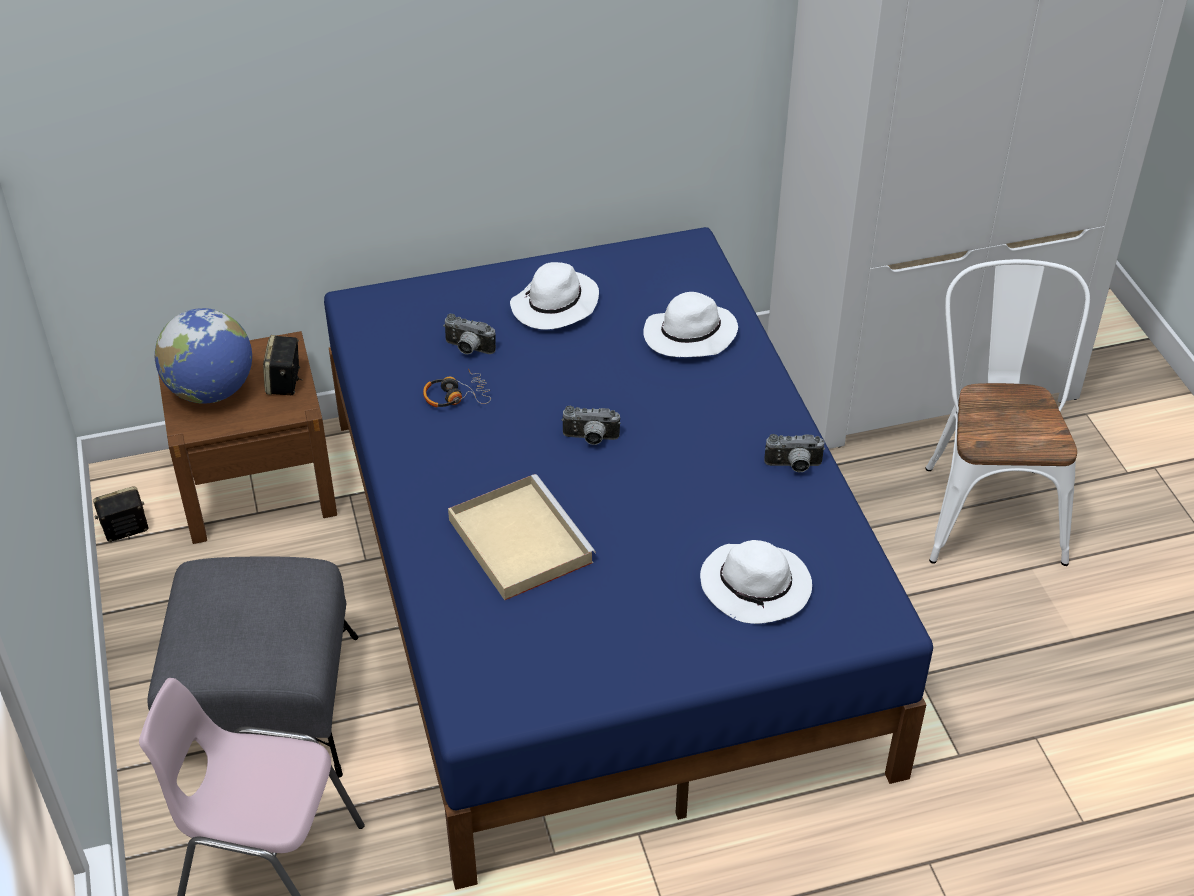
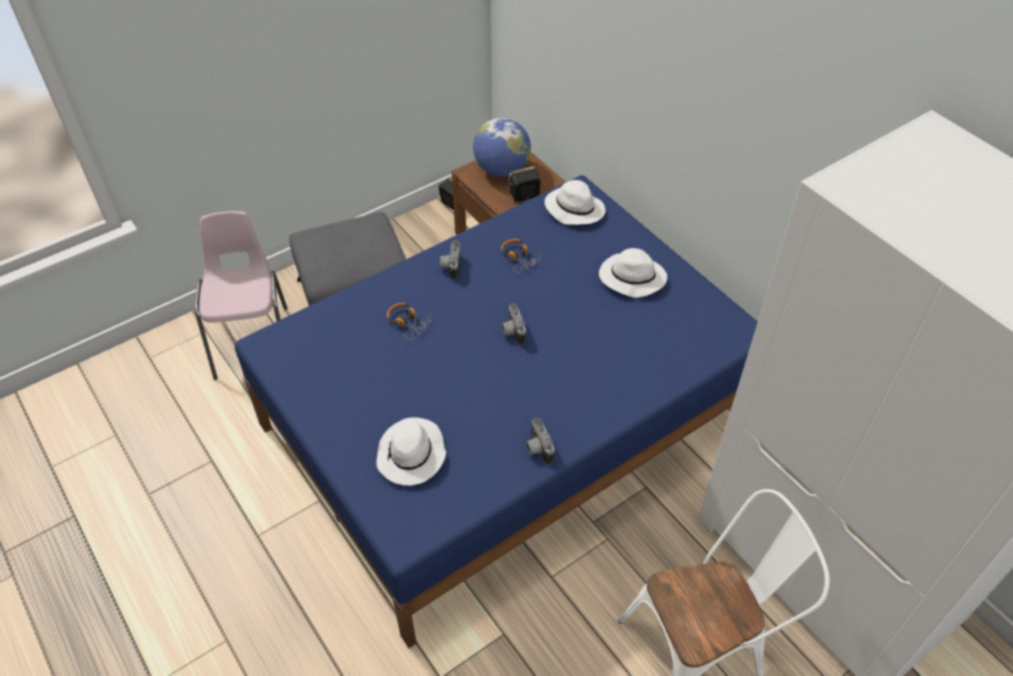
camera: 70 degrees right, 5 degrees up
(468, 349) = (565, 250): camera -> camera (450, 267)
(518, 539) = (408, 323): beige tray -> headphones
(689, 336) = (642, 356): white hat -> white hat (573, 209)

